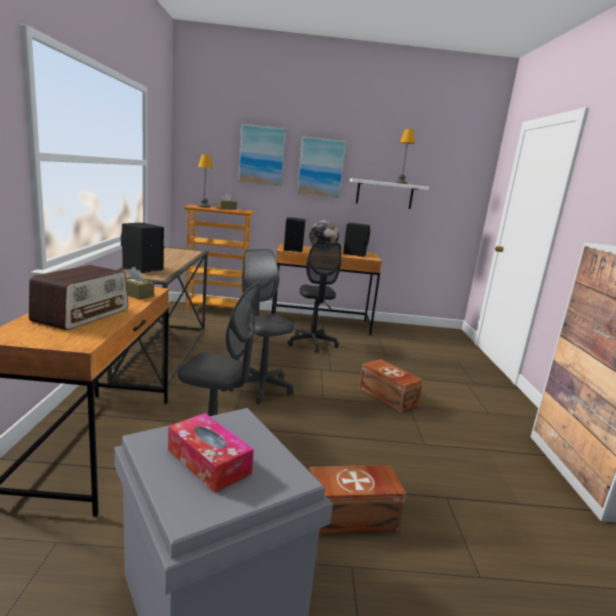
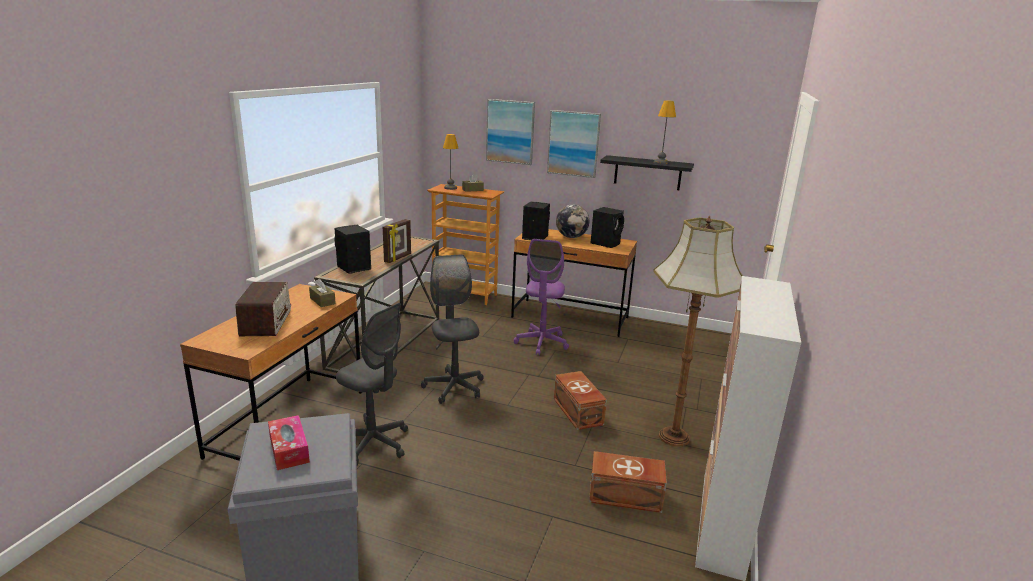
camera: 20 degrees right, 5 degrees up
(82, 315) = (266, 322): radio -> radio turned 45 degrees counterclockwise
(182, 262) = (398, 258): none -> picture frame
(312, 343) = (541, 343): black office chair -> purple office chair
(352, 516) = (452, 515): brown storage box -> brown storage box (626, 496)
(384, 194) = (647, 173): white shelf -> black shelf
(480, 408) = (675, 437): none -> floor lamp

